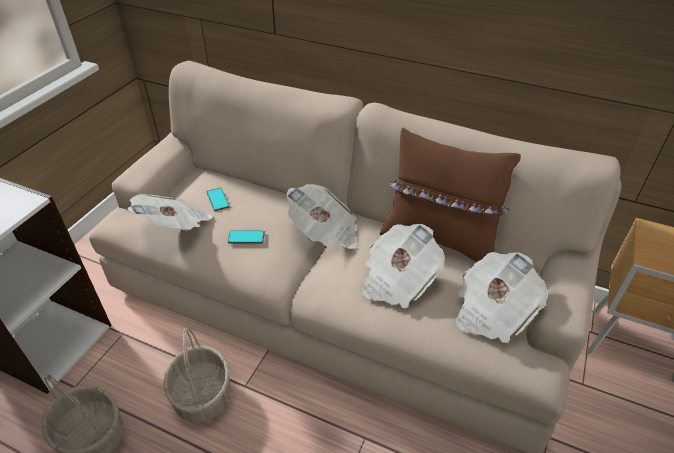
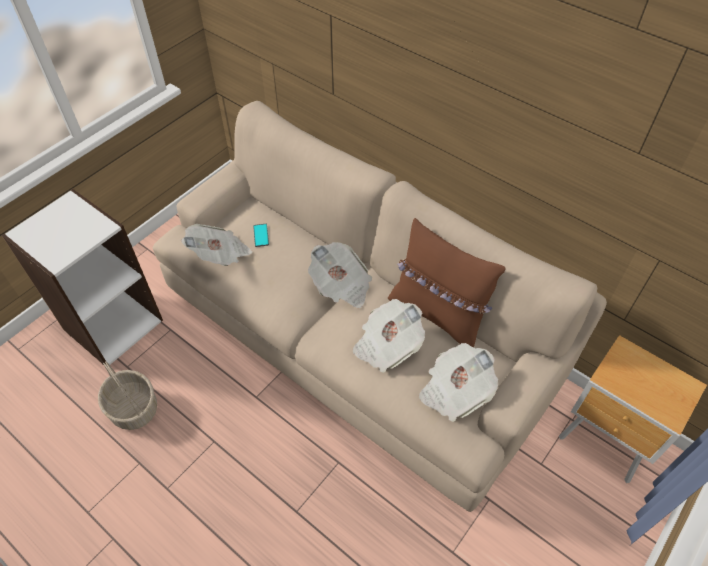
camera: 15 degrees right, 10 degrees up
(203, 396) = (221, 397): basket -> none
(246, 237) = (275, 278): phone -> none

